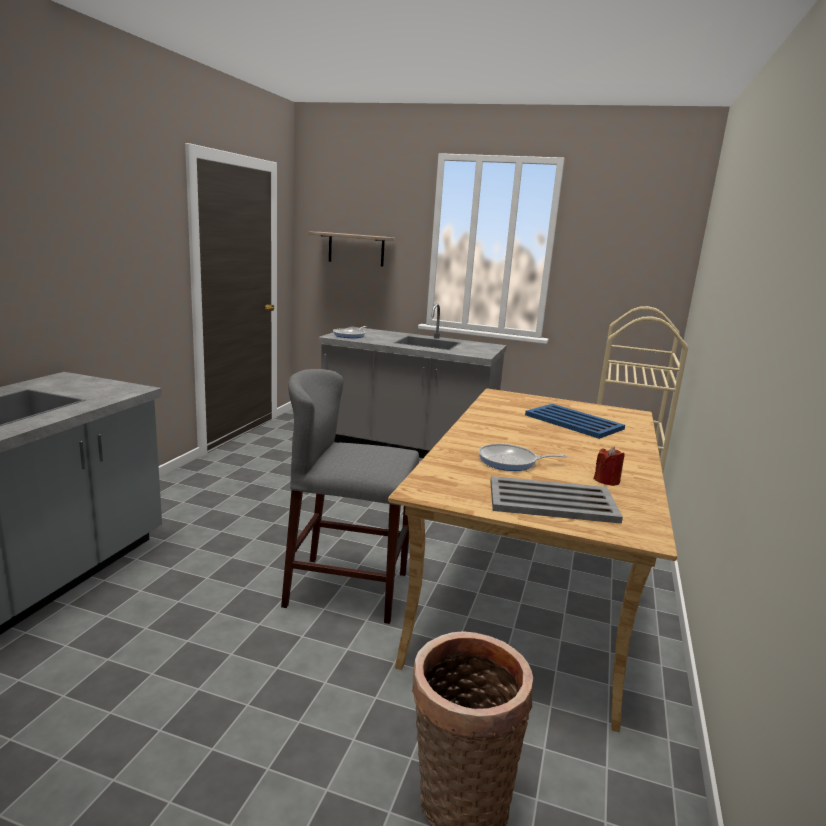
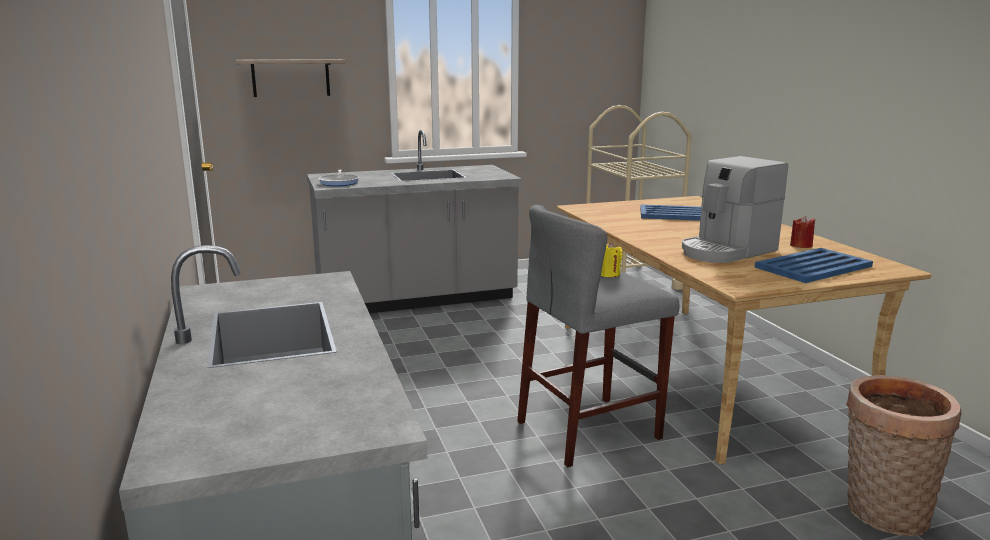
camera: 35 degrees left, 0 degrees up
(386, 450) = (609, 274): none -> yellow candle
(511, 462) = (727, 251): frying pan -> coffee machine
(550, 501) = (812, 267): grey tray -> blue tray

